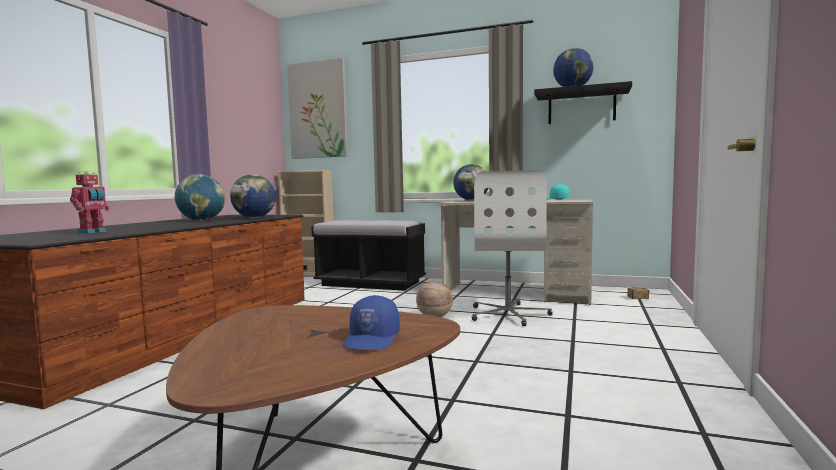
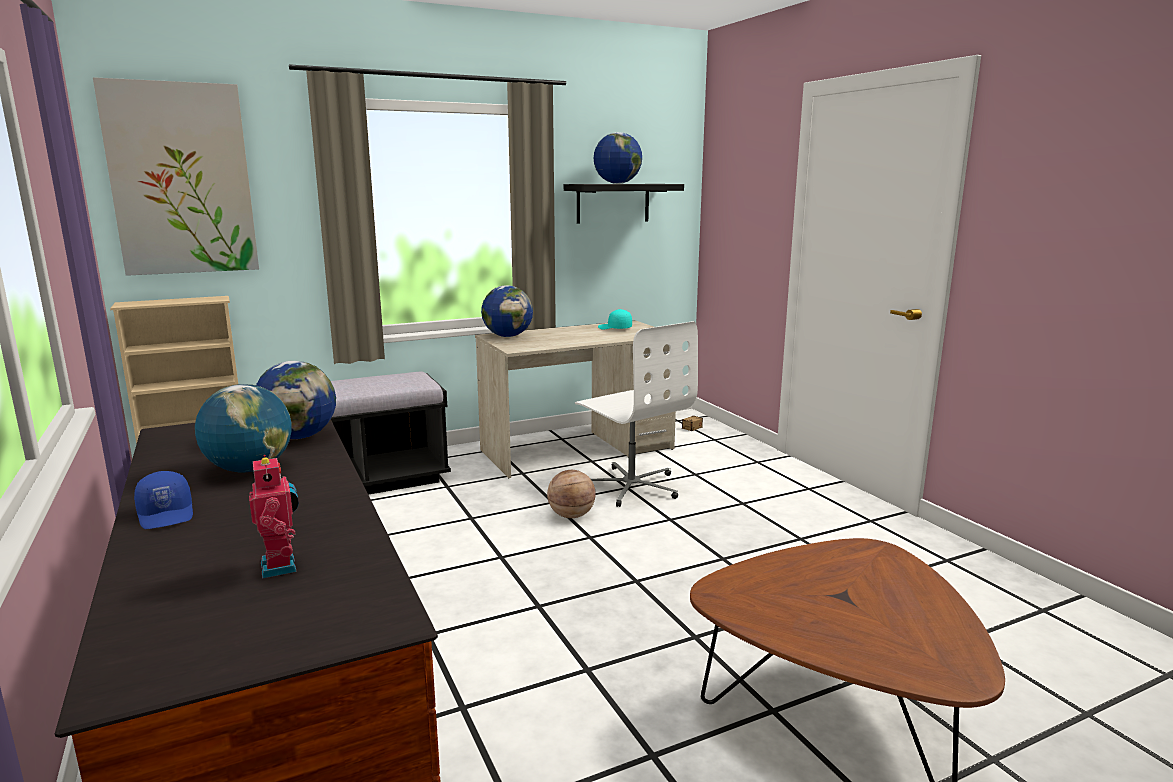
camera: 45 degrees left, 10 degrees up
(372, 339) = (895, 584): blue cap -> blue cap (167, 514)

